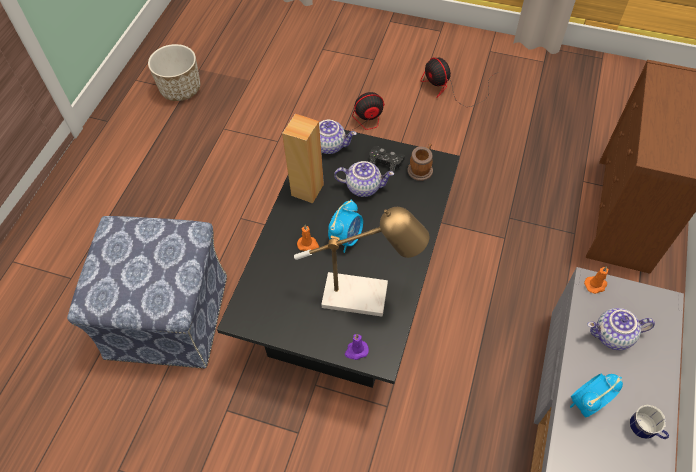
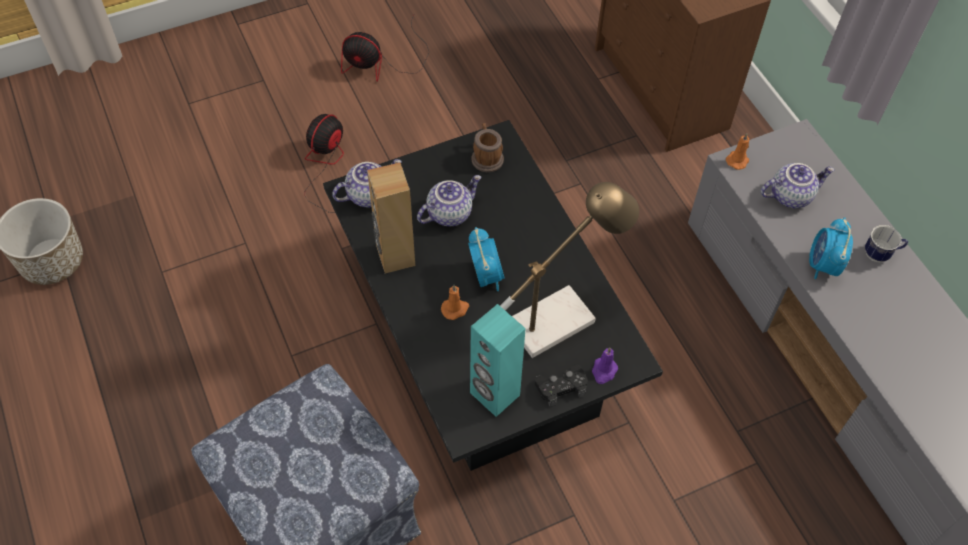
camera: 45 degrees left, 0 degrees up
(277, 311) = (494, 394): none -> turquoise speaker
(386, 161) = (444, 172): black game controller -> black game controller (561, 387)
(612, 336) = (790, 195): teapot -> teapot turned 150 degrees counterclockwise

